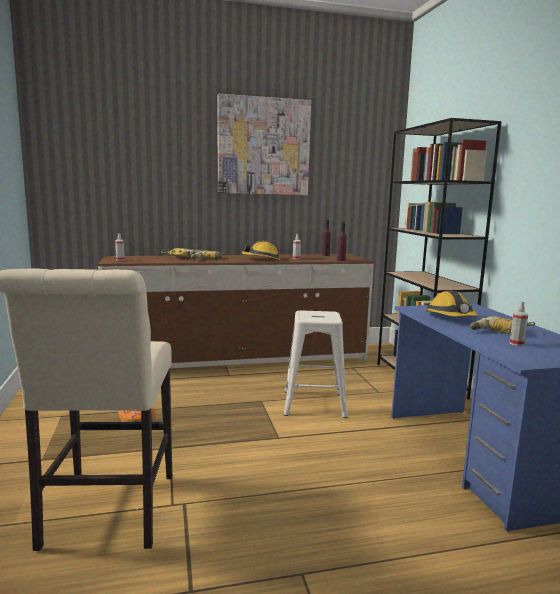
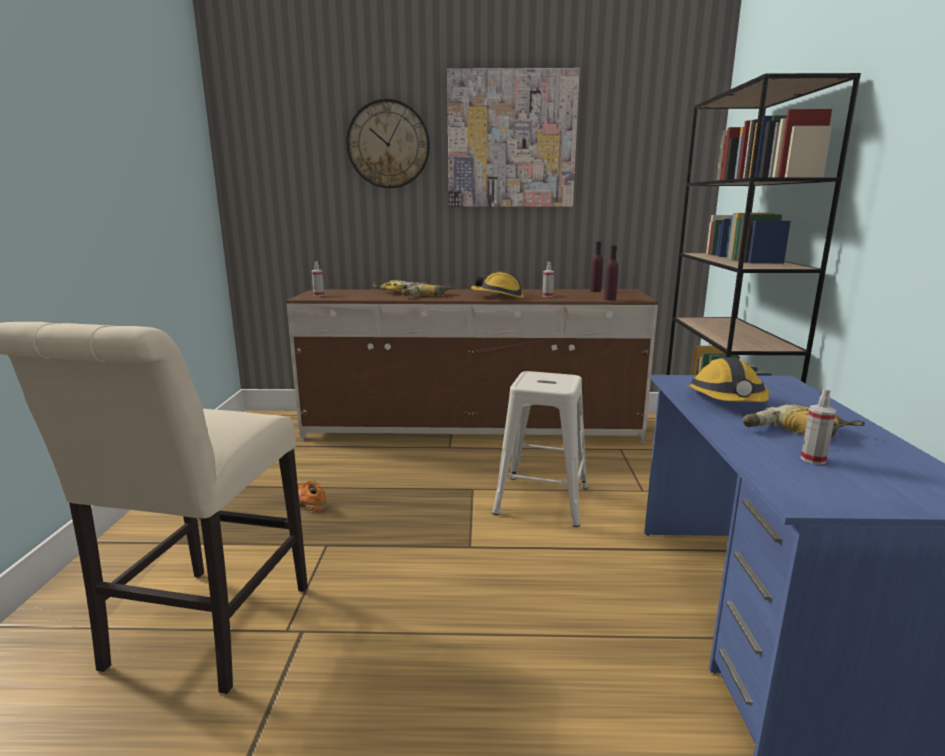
camera: 15 degrees right, 5 degrees up
(171, 145) = (388, 144): none -> wall clock

